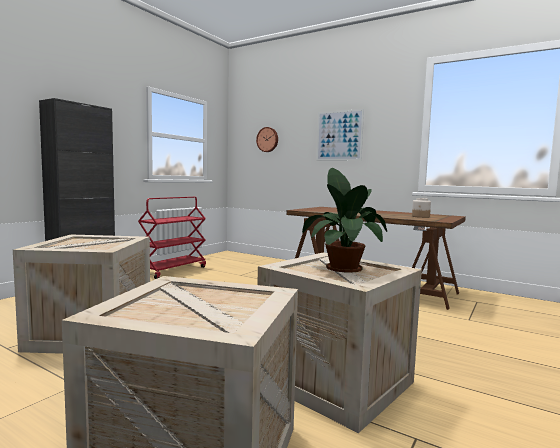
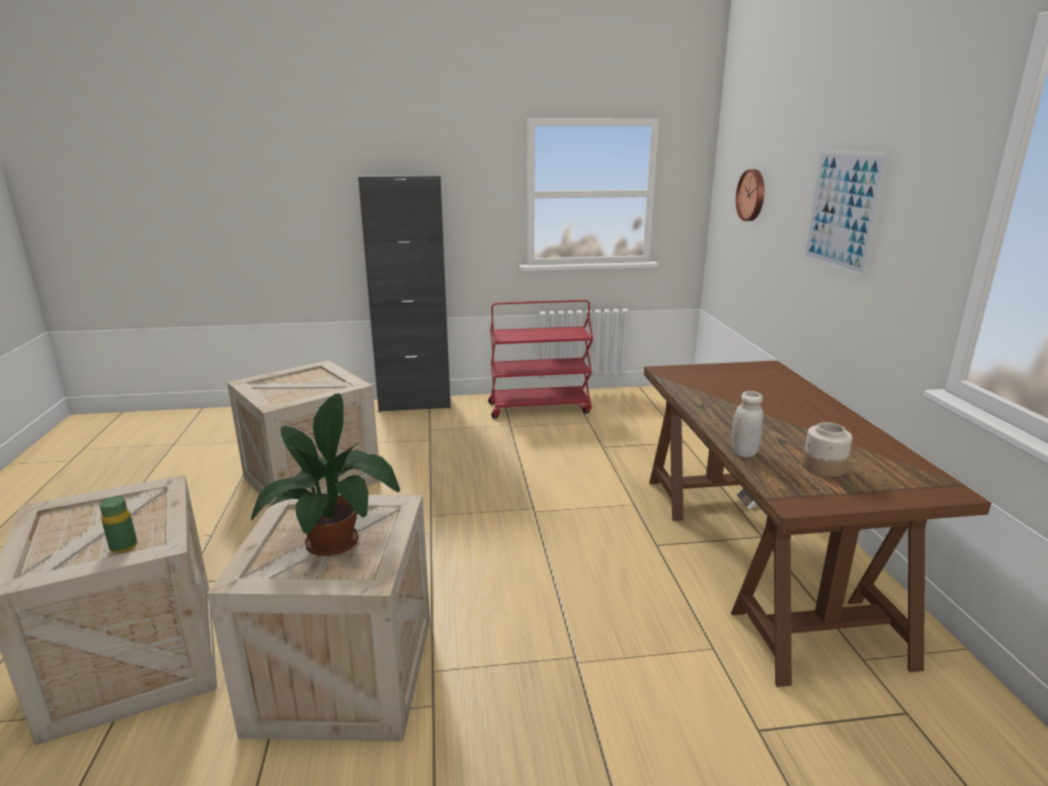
camera: 50 degrees right, 15 degrees up
(247, 303) = (123, 547): none -> green bottle
(395, 217) = (744, 452): none -> white jar

